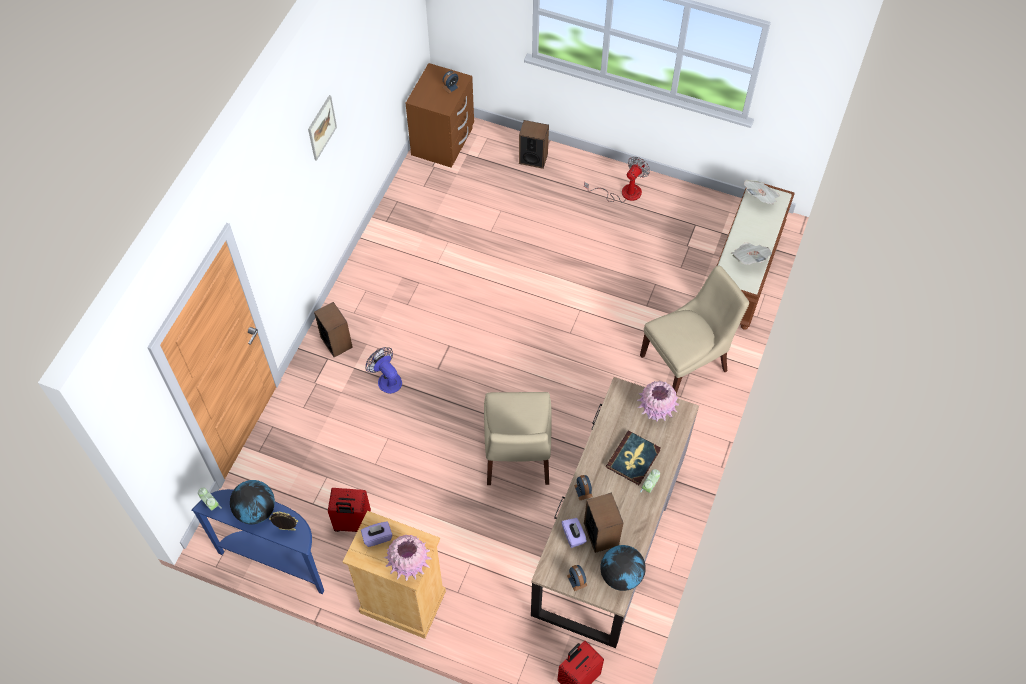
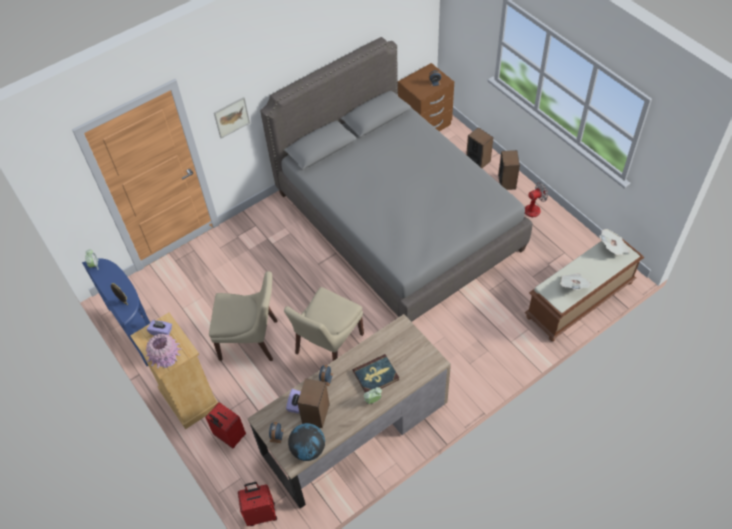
camera: 35 degrees right, 5 degrees down
(256, 510) = (115, 281): globe -> none
(321, 127) = (296, 56): picture -> picture (231, 117)
(336, 342) = (268, 218): speaker -> speaker (507, 182)
(352, 523) = (195, 333): red suitcase -> red suitcase (229, 436)
(387, 379) = (282, 255): fan -> none
(493, 273) = (397, 221): none -> grey bed
(656, 410) = (416, 351): pink vase -> none
(686, 362) = (491, 342): beige chair -> beige chair (251, 340)

